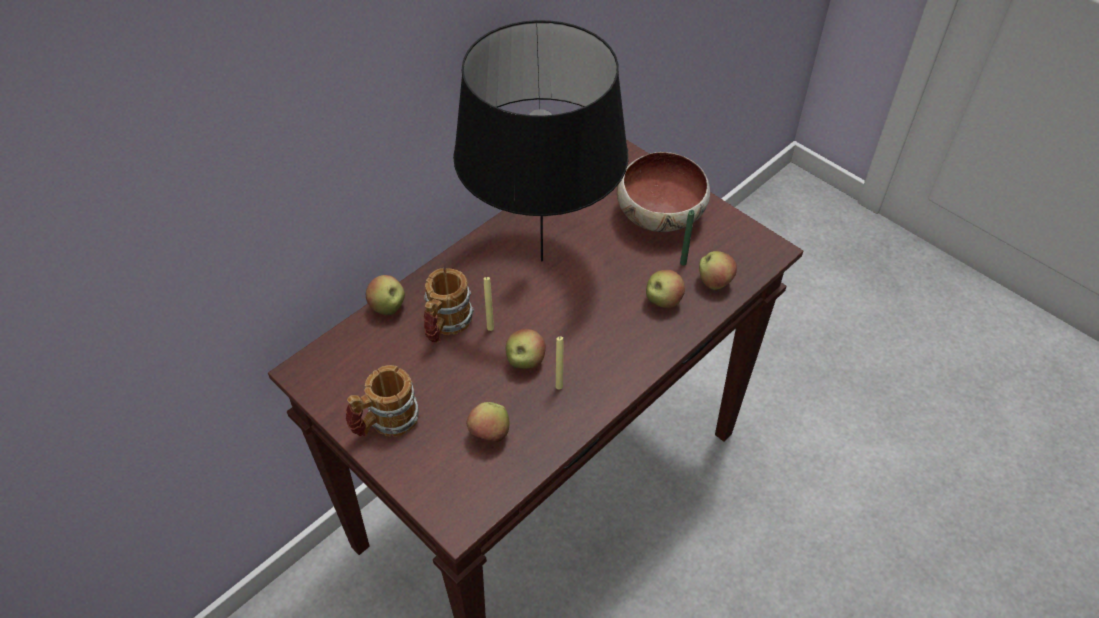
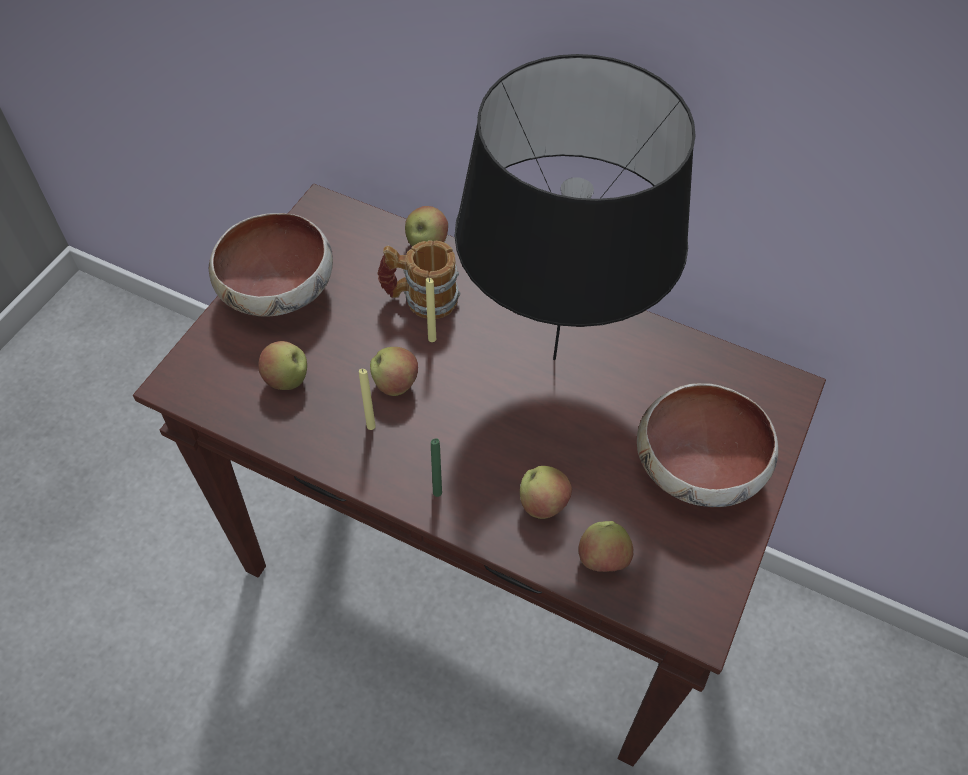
camera: 70 degrees right, 5 degrees up
(385, 422) = (278, 289): mug -> bowl
(683, 263) = (620, 513): green candle -> green candle (437, 492)

